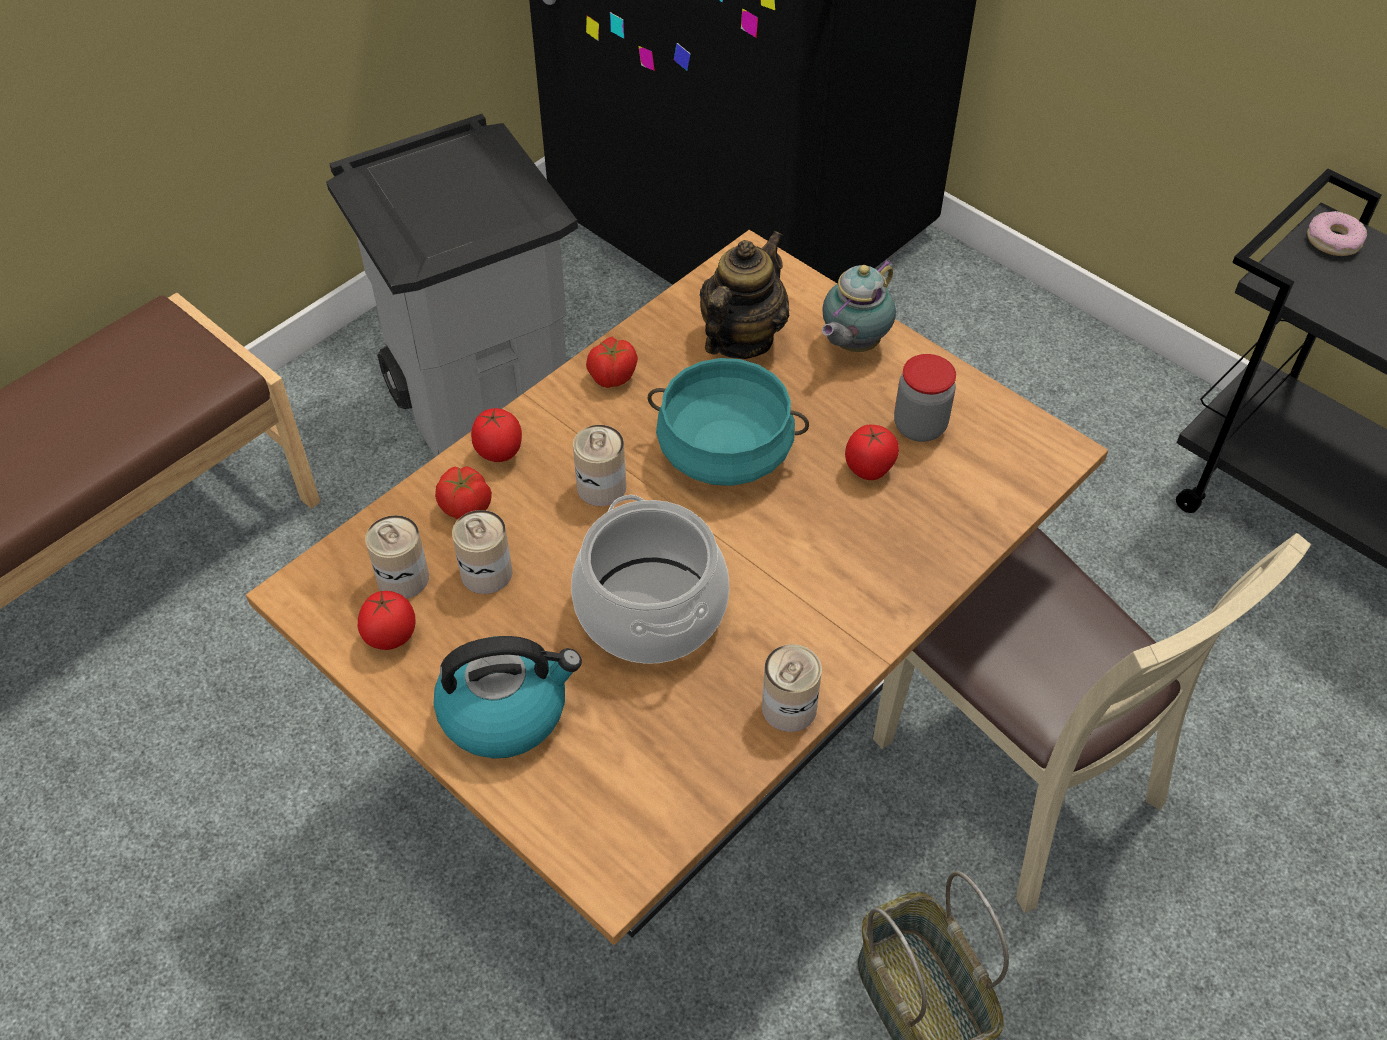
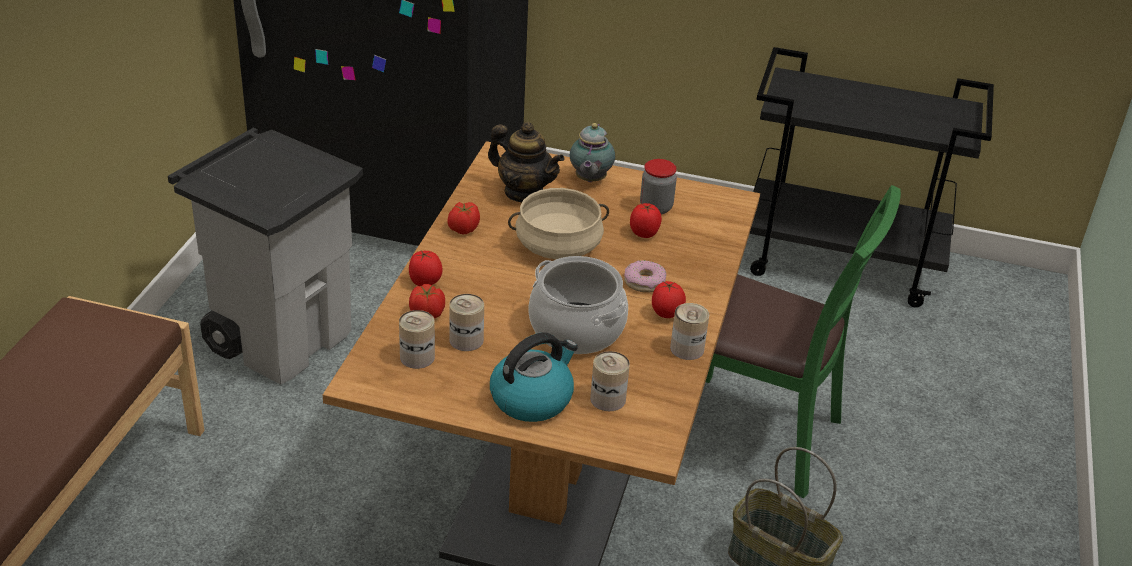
camera: 30 degrees left, 15 degrees down
(390, 637) = (434, 386): tomato -> tomato (666, 314)
(601, 487) = (500, 282): can -> can (608, 399)
(725, 450) = (558, 246): turquoise cooking pot -> beige cooking pot
(741, 339) = (524, 193): teapot -> teapot turned 120 degrees clockwise
(1017, 776) = (755, 433): beige chair -> green chair
(1333, 241) = (794, 82): donut -> donut (644, 282)

